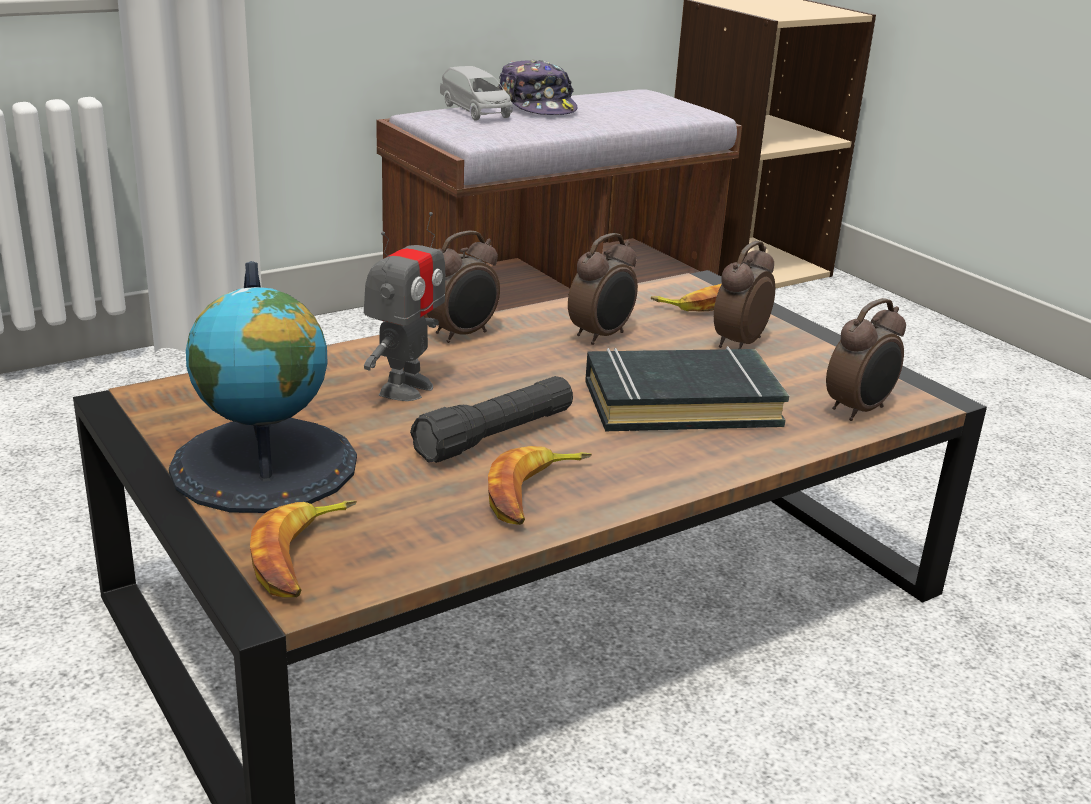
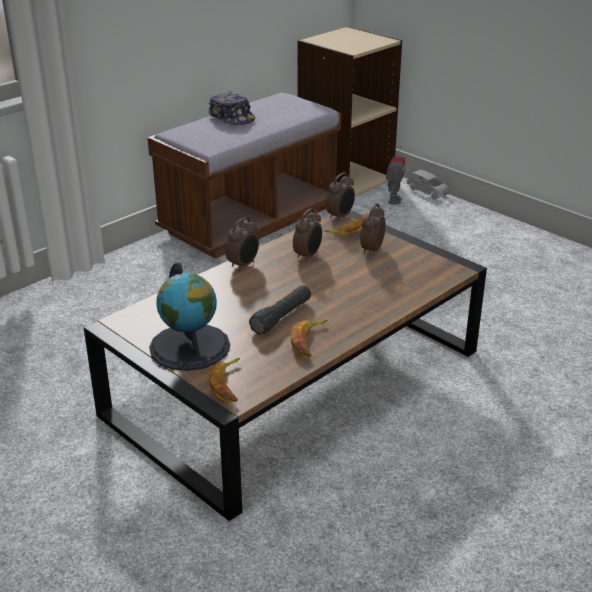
camera: 10 degrees left, 5 degrees up
(405, 388) = (231, 299): toy robot -> toy robot (394, 200)
(476, 111) = (202, 127): grey toy car -> grey toy car (428, 192)
(681, 402) = (355, 287): black book -> none
(859, 410) = (433, 278): alarm clock -> alarm clock (340, 217)

